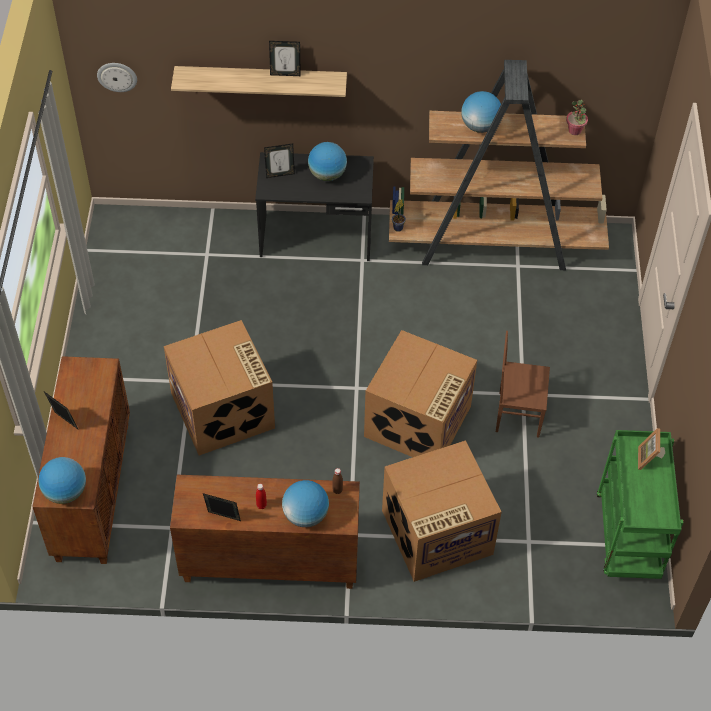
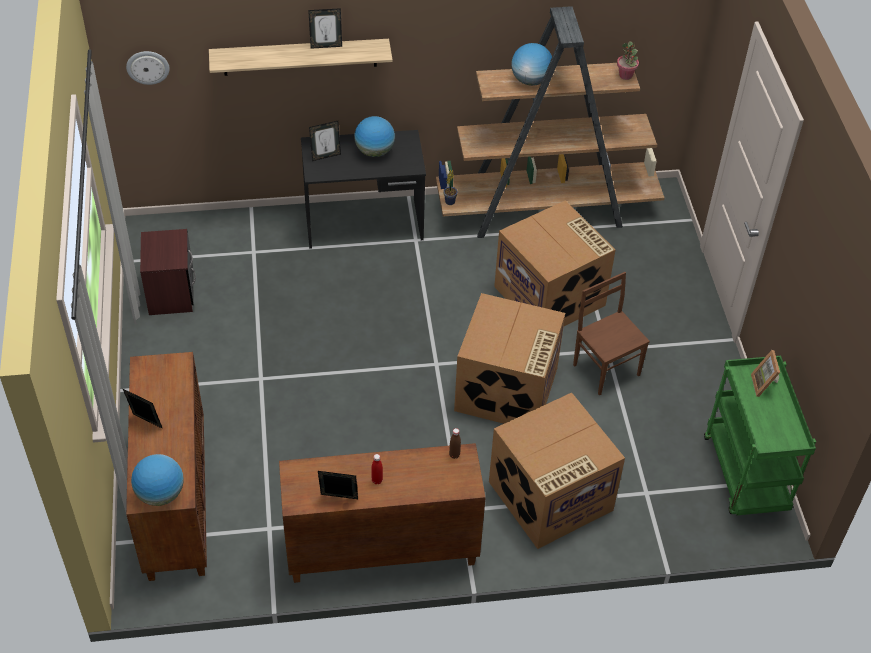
camera: 10 degrees left, 5 degrees down
(123, 287) = (171, 293): none -> brown nightstand
(224, 411) = (302, 403): cardboard box -> cardboard box (551, 296)
(306, 515) = (426, 484): globe -> none
(518, 413) = (606, 369): brown chair -> brown chair turned 60 degrees clockwise

